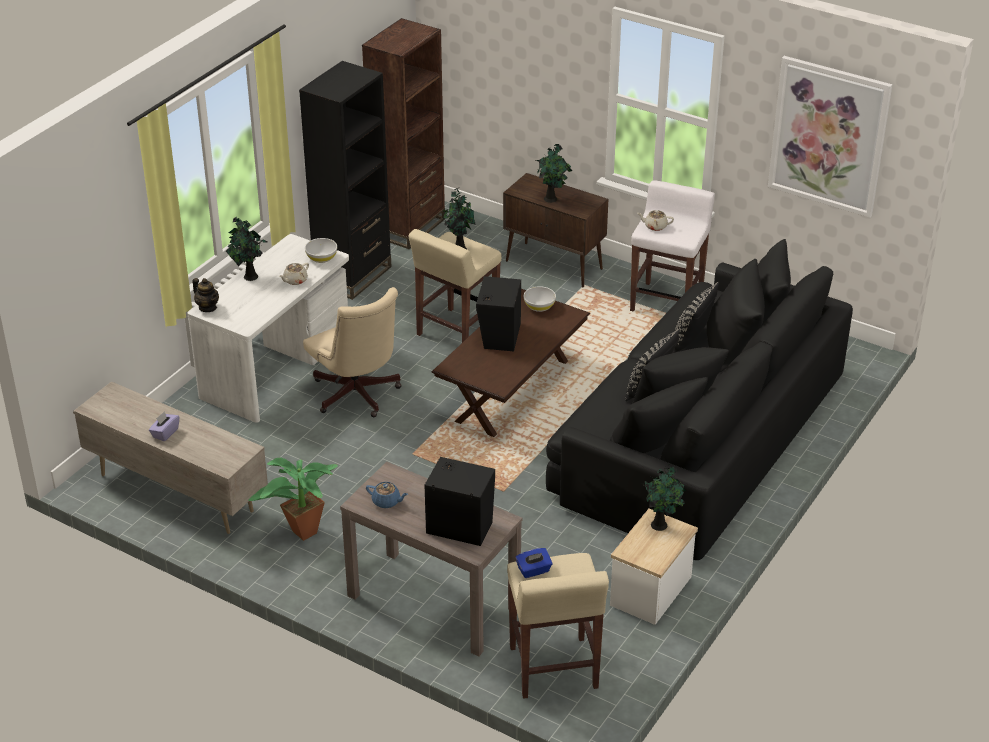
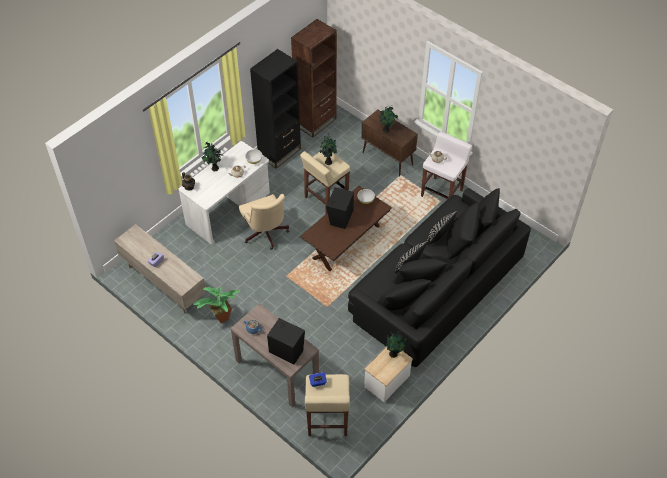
camera: 10 degrees right, 15 degrees up
(828, 136) = (532, 136): picture -> none

